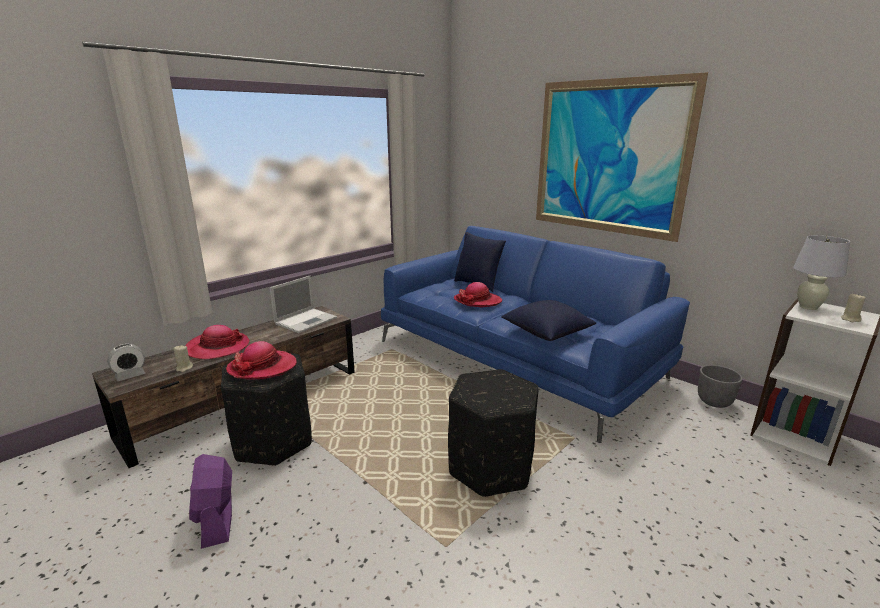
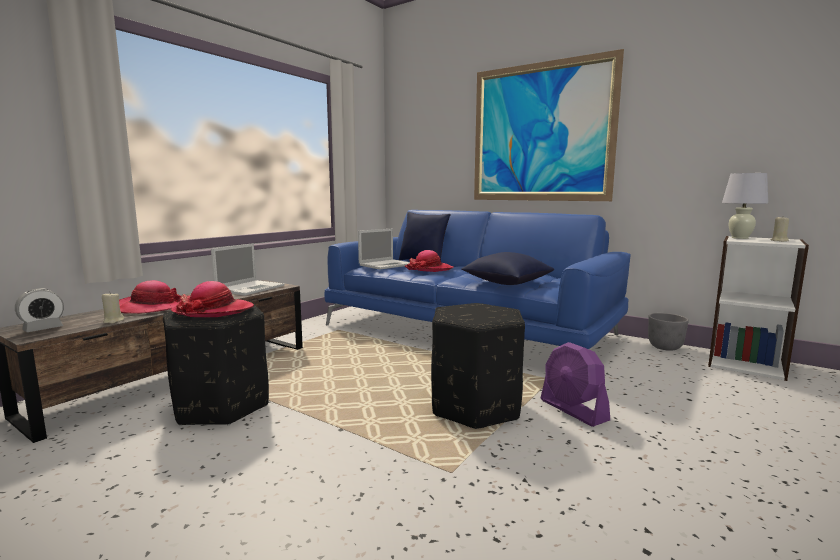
camera: 10 degrees left, 10 degrees down
(217, 519) = (162, 477): purple fan -> purple fan (573, 410)
(439, 290) = (386, 265): none -> laptop

